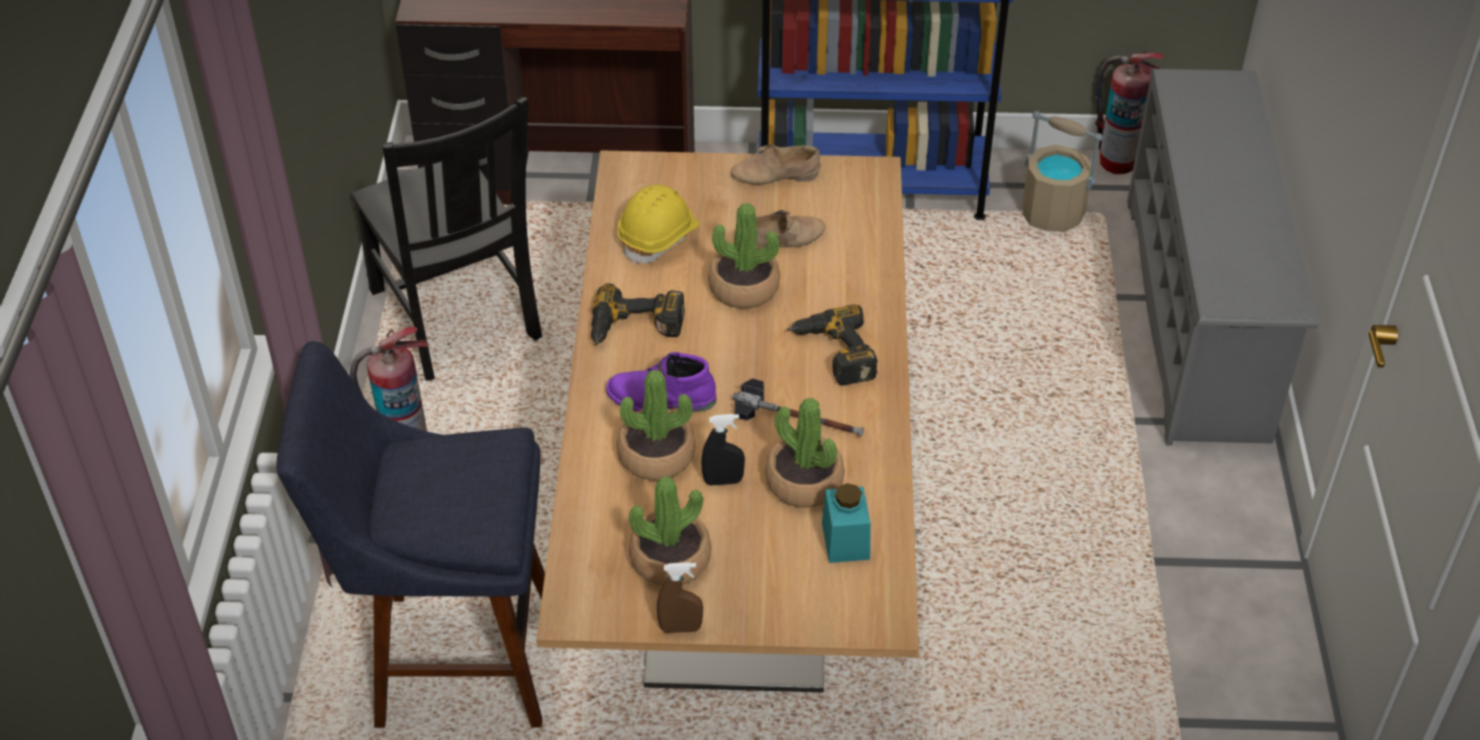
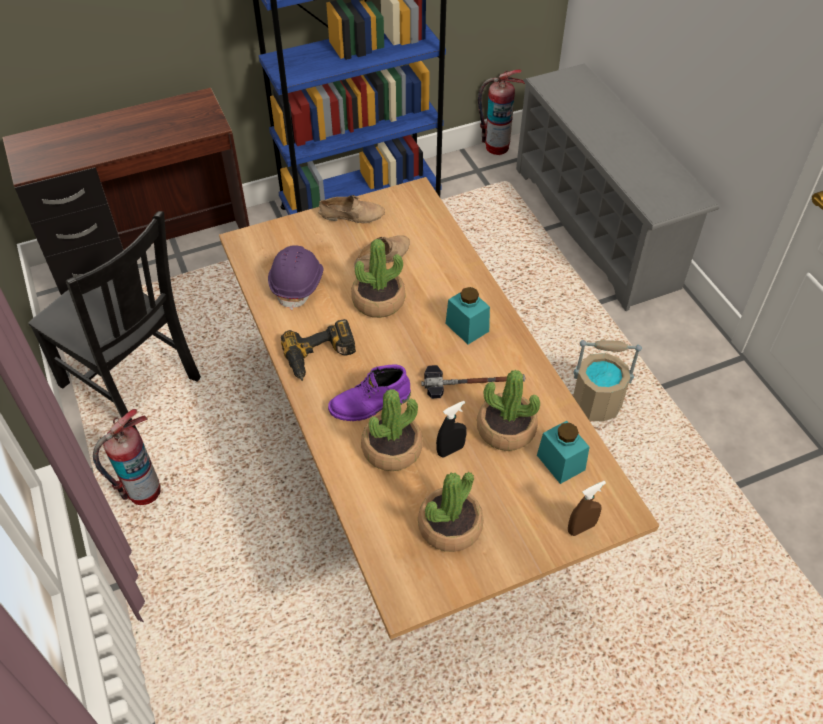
camera: 25 degrees left, 5 degrees up
(450, 660) = (258, 640): blue stool -> none
(659, 238) = (298, 284): yellow hard hat -> purple hard hat
(680, 628) = (490, 579): brown spray bottle -> brown spray bottle (581, 528)
(775, 175) = (352, 214): beige shoe -> beige shoe turned 150 degrees counterclockwise
(833, 353) = (467, 327): power drill -> turquoise jar
(1053, 213) = (478, 189): beige bucket -> beige bucket (597, 402)

